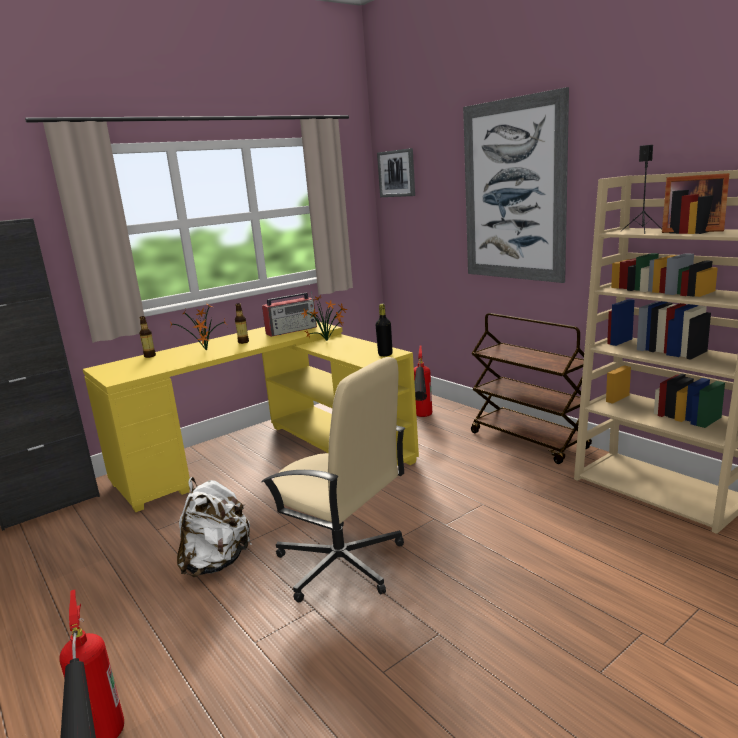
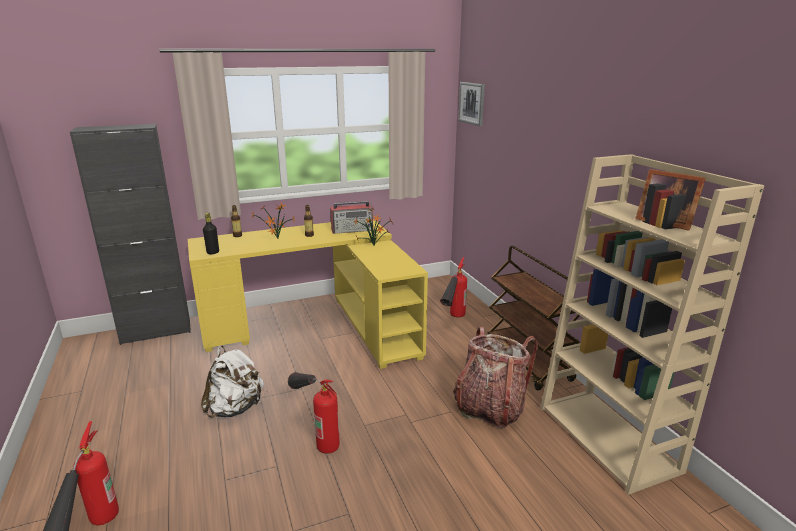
camera: 15 degrees right, 5 degrees up
(342, 563) = (316, 434): beige office chair -> fire extinguisher
(385, 354) = (405, 270): black bottle -> black bottle (213, 252)
(513, 191) = (549, 143): picture -> none
(521, 491) = (489, 408): none -> backpack
(642, 231) = (625, 212): black speaker -> none

